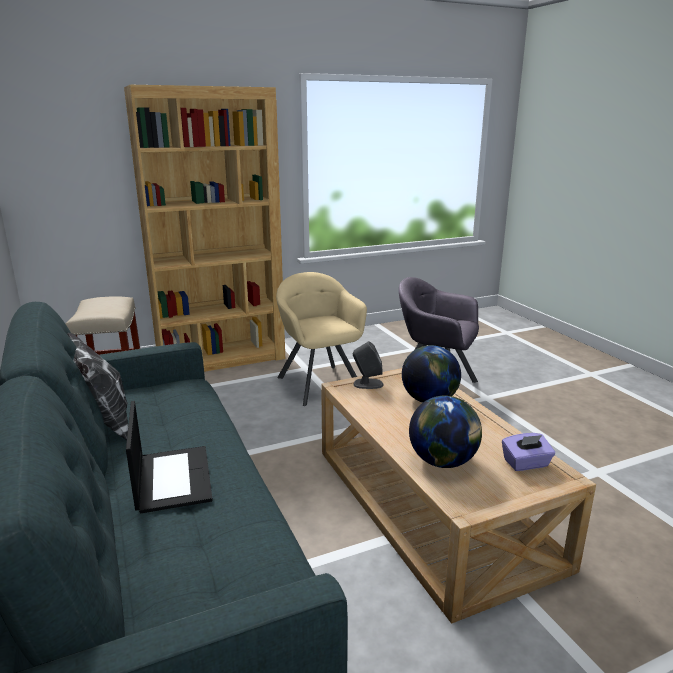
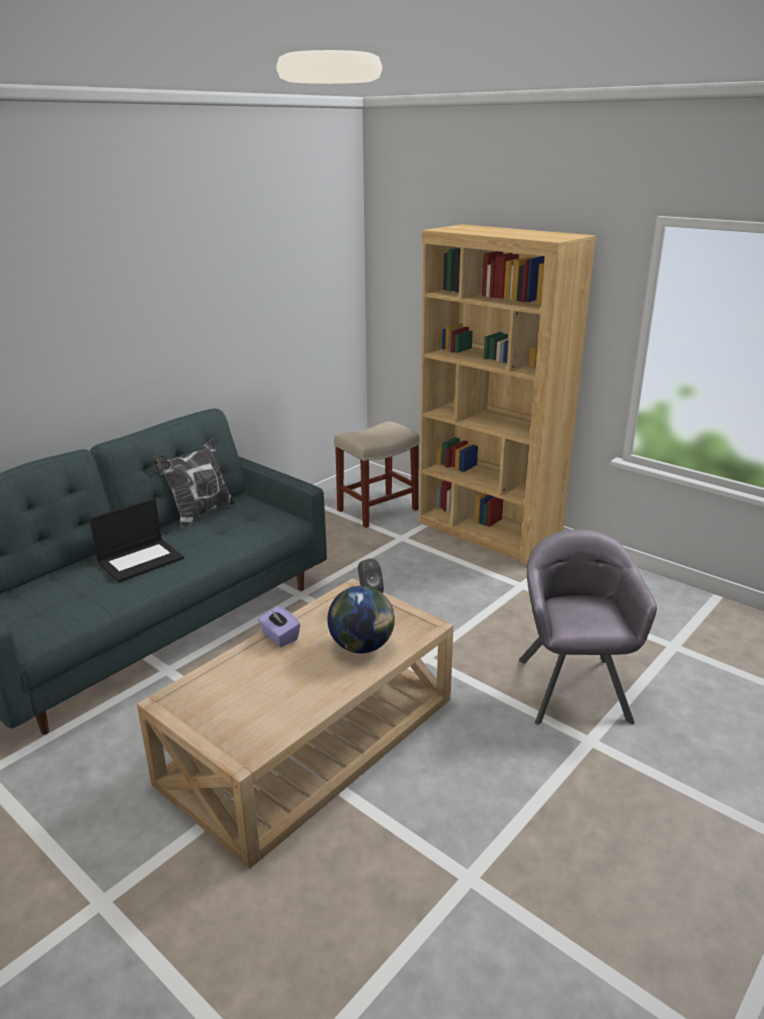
camera: 65 degrees right, 5 degrees up
(320, 384) = (494, 605): beige armchair -> none
(443, 461) = (239, 677): globe -> none
(526, 464) = (257, 728): purple tissue box -> purple tissue box (279, 637)

